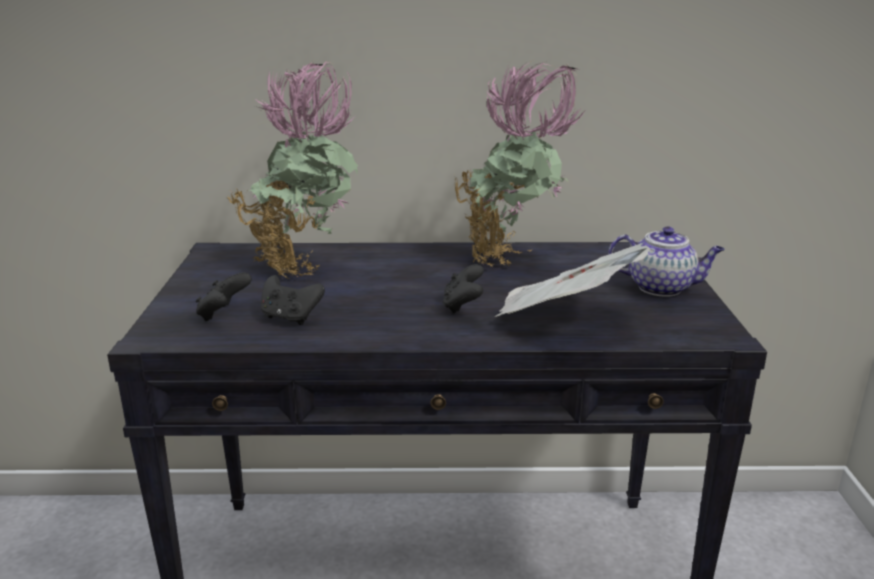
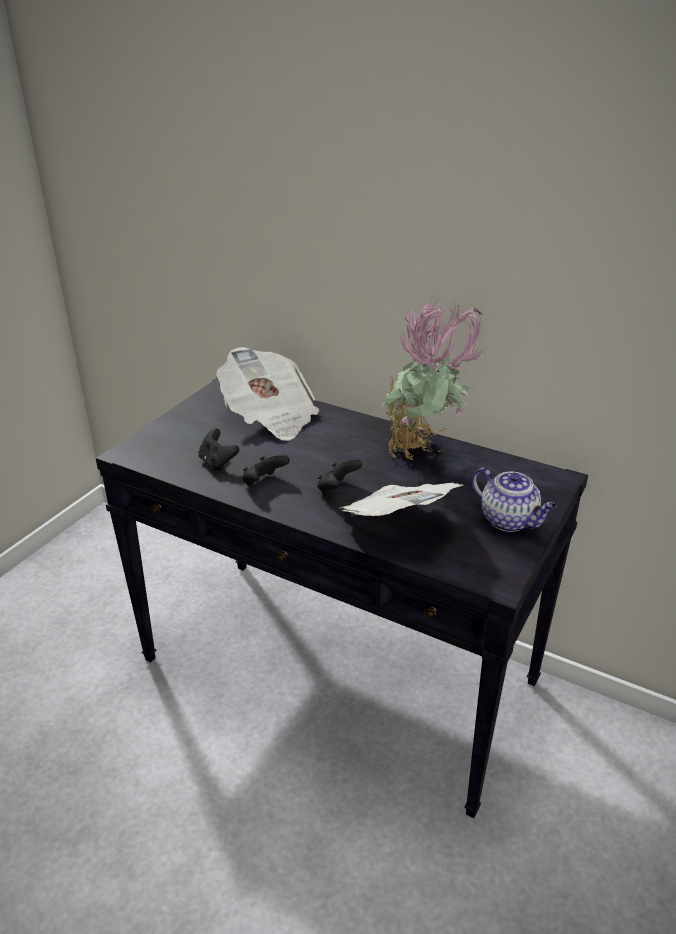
camera: 30 degrees right, 10 degrees up
(223, 314) = (182, 446): black game controller -> black game controller (263, 482)
(303, 265) = (270, 416): potted plant -> newspaper

